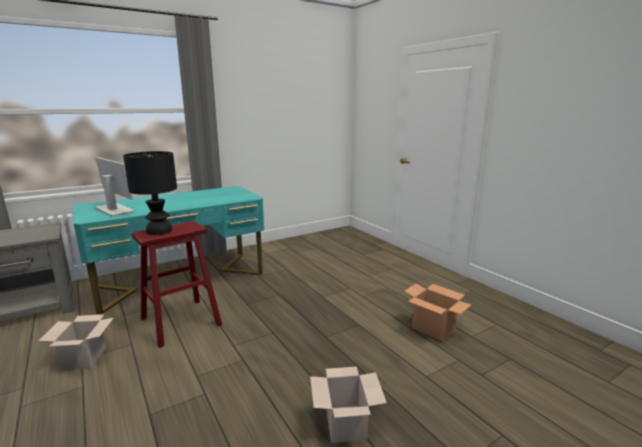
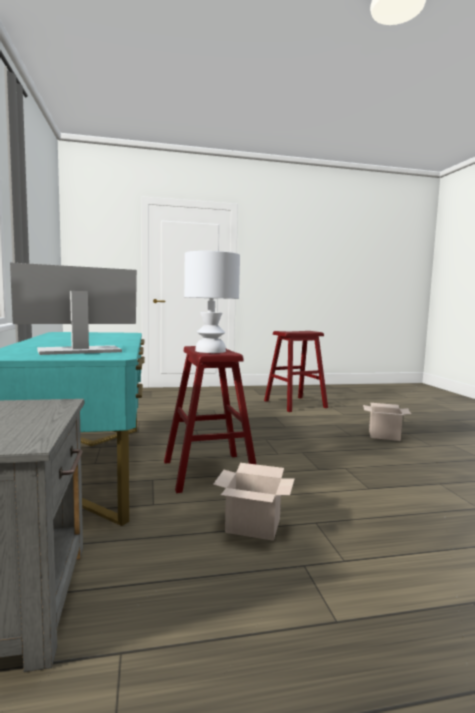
camera: 70 degrees left, 10 degrees down
(158, 231) = (211, 351): black table lamp -> white table lamp
(434, 329) = (295, 404): cardboard box -> red stool

